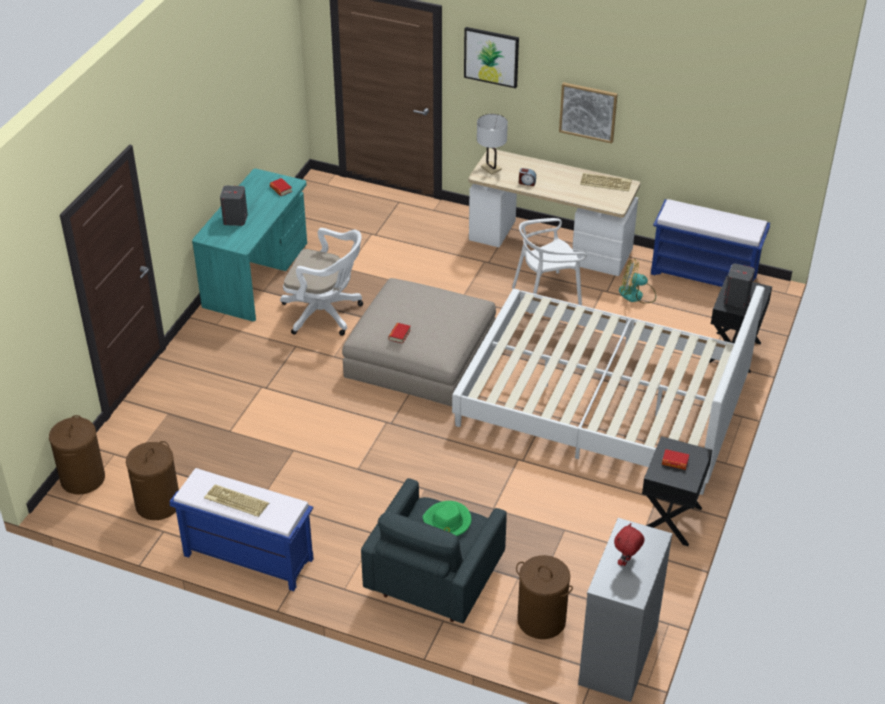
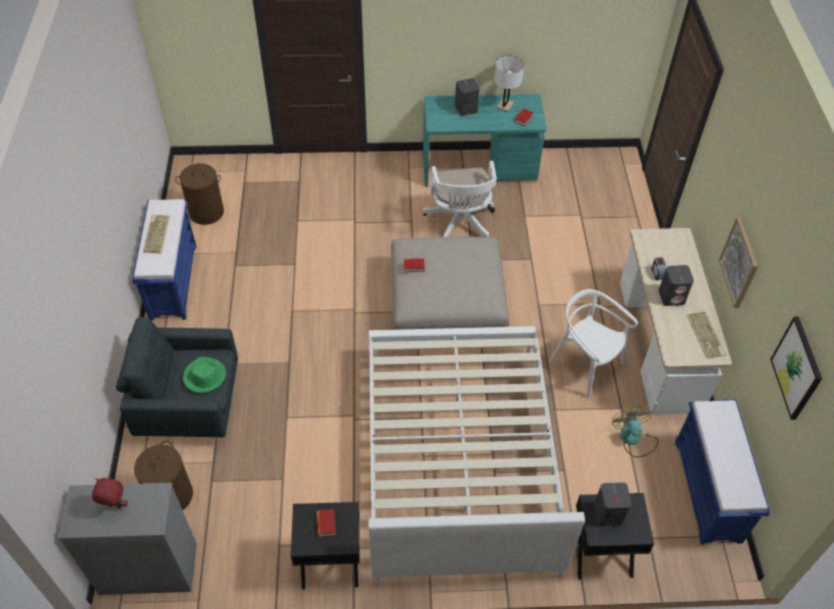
camera: 65 degrees right, 10 degrees up
(82, 478) = (215, 165): brown laundry basket -> none
(491, 56) = (722, 147): picture -> picture (797, 368)
(491, 168) = (659, 240): white table lamp -> white table lamp (505, 105)
(556, 184) = (672, 296): none -> grey speaker

